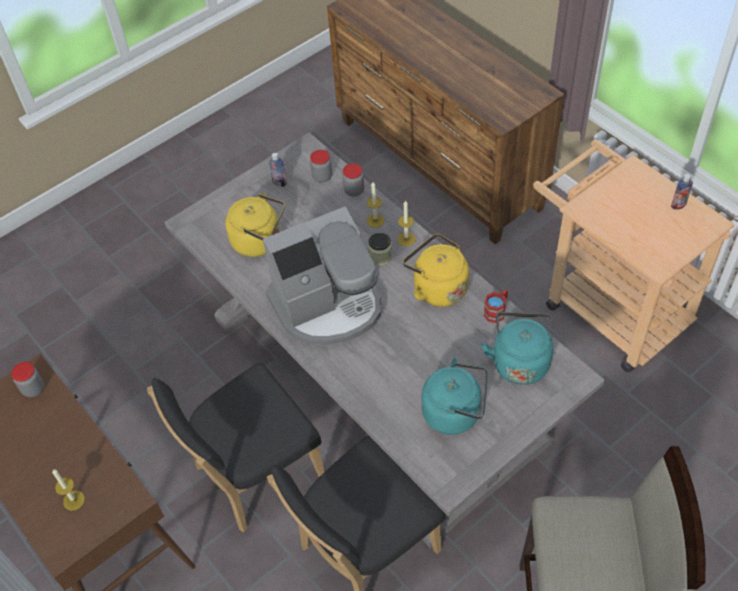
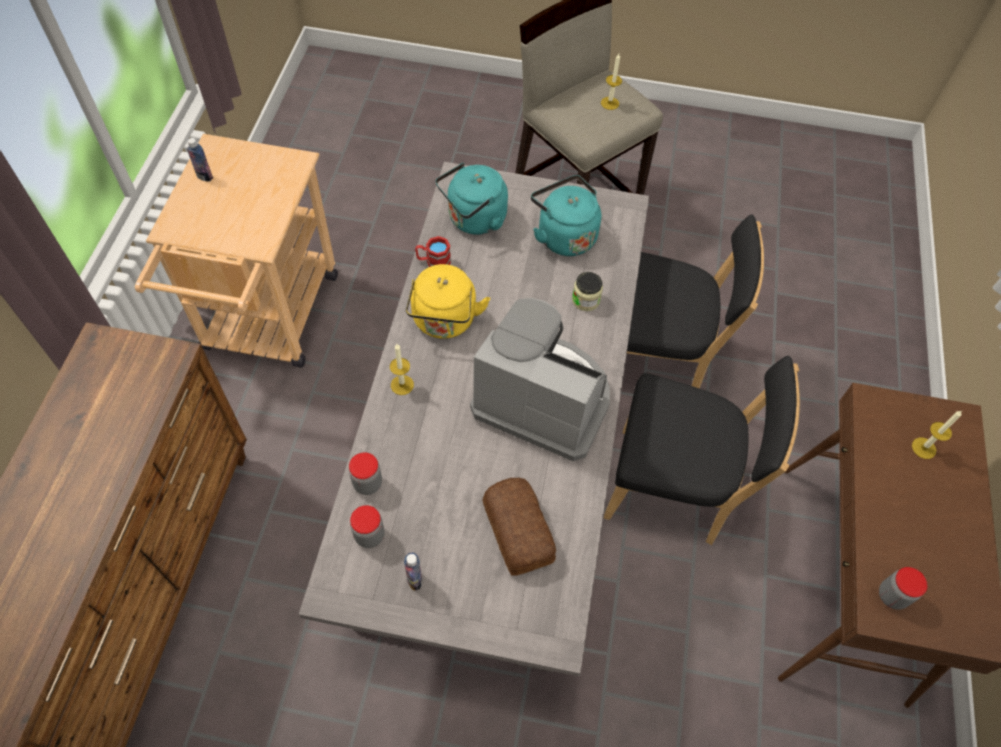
camera: 135 degrees left, 5 degrees up
(259, 241) = (519, 529): yellow kettle -> bread
(375, 220) = (397, 431): candle -> candle (610, 103)
(380, 256) = (444, 394): jar -> jar (585, 300)

